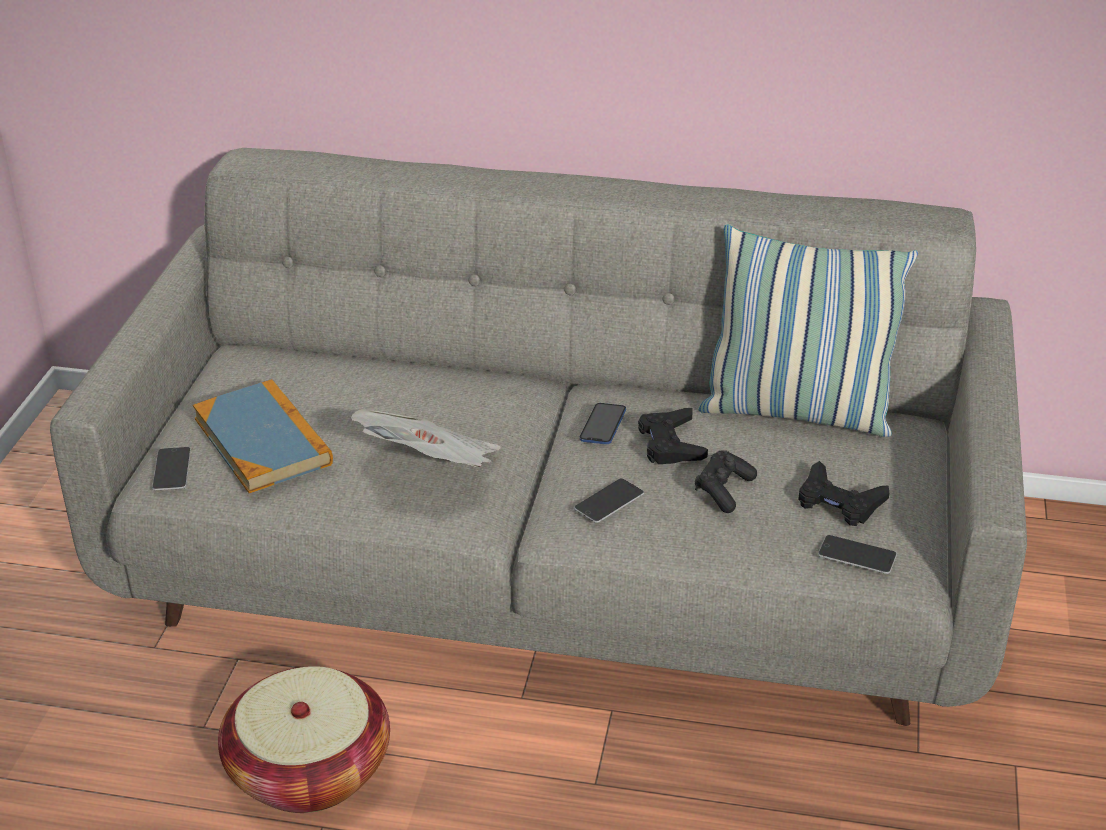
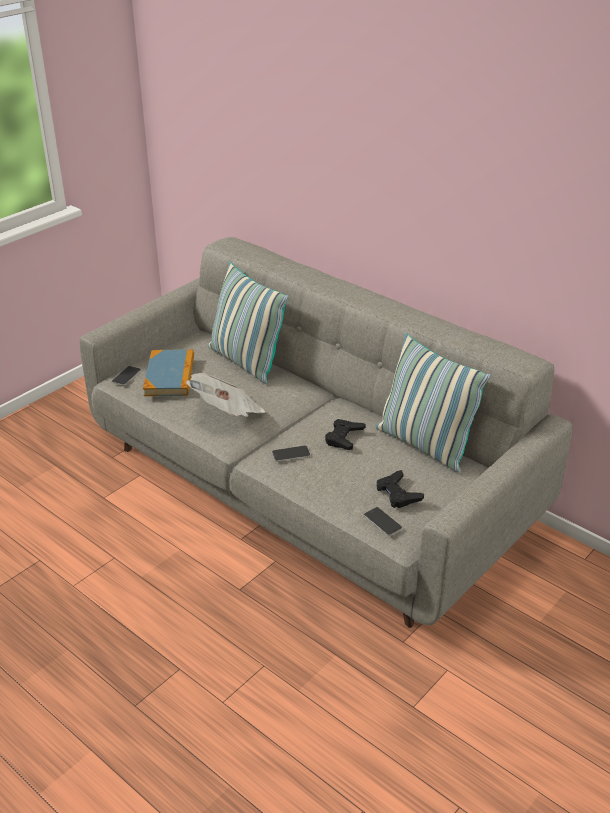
camera: 30 degrees right, 0 degrees up
(309, 770) = (128, 532): basket -> none
(374, 373) = (245, 361): none -> pillow
(603, 425) = (323, 419): phone -> none
(723, 491) = (346, 468): black game controller -> none

